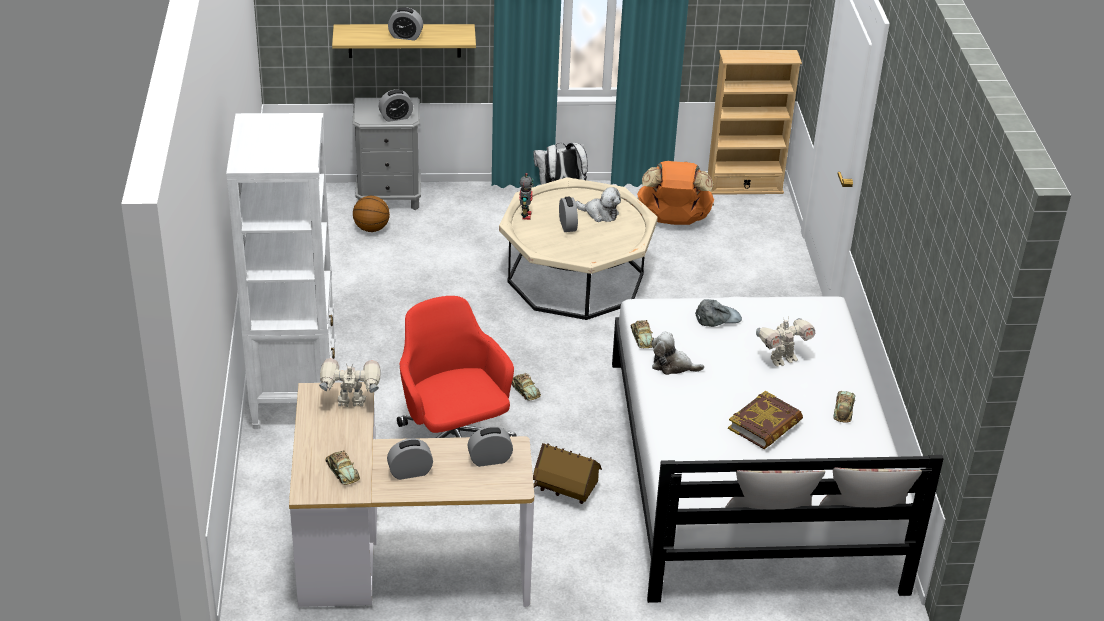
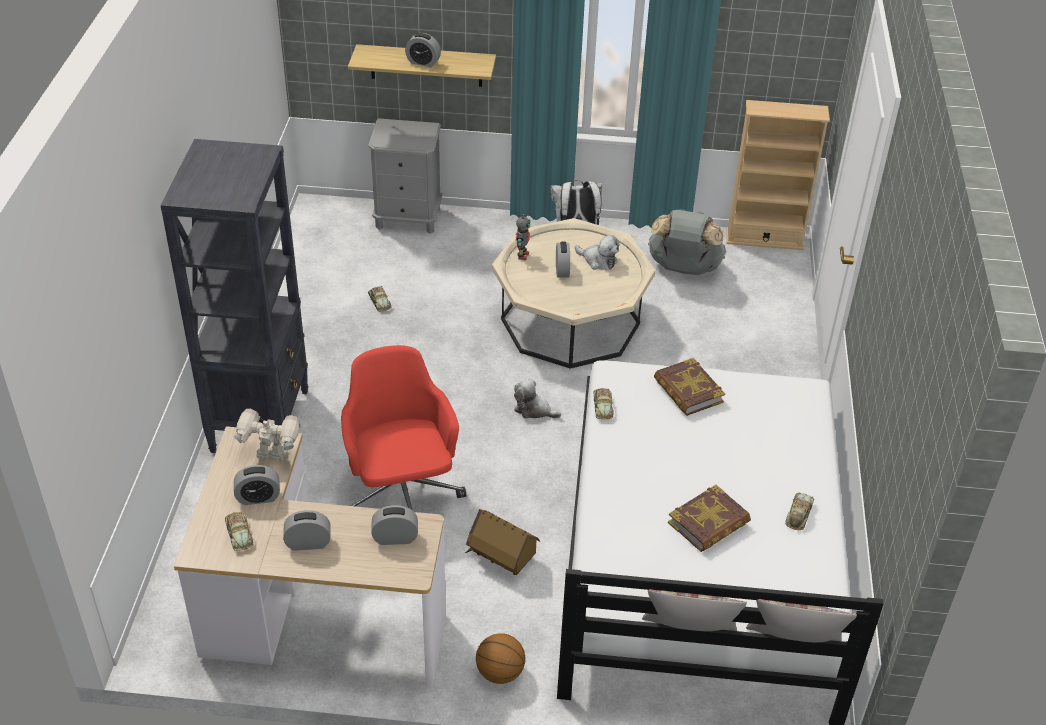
camera: 10 degrees right, 5 degrees up
(295, 395) = (260, 420): white bookcase -> black bookcase
(371, 228) = (382, 249): basketball -> basketball (500, 672)
(396, 117) = (411, 142): alarm clock -> alarm clock (258, 497)
(524, 390) = (488, 439): toy car -> toy car (379, 302)
(672, 365) = (627, 441): plush toy -> plush toy (534, 409)
(673, 220) = (683, 268): orange backpack -> grey backpack
(717, 317) = (687, 391): grey cap -> book
(782, 359) = (745, 446): toy robot -> none

